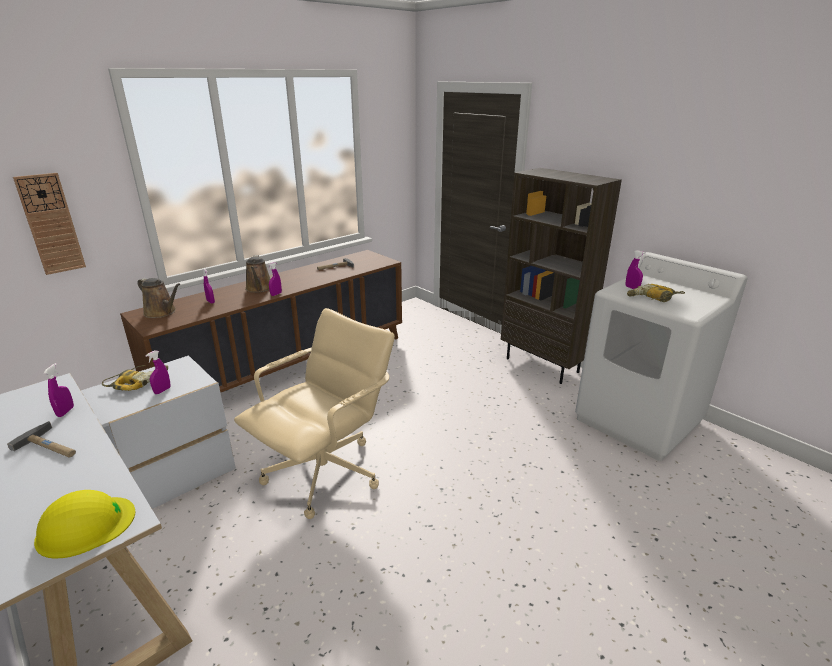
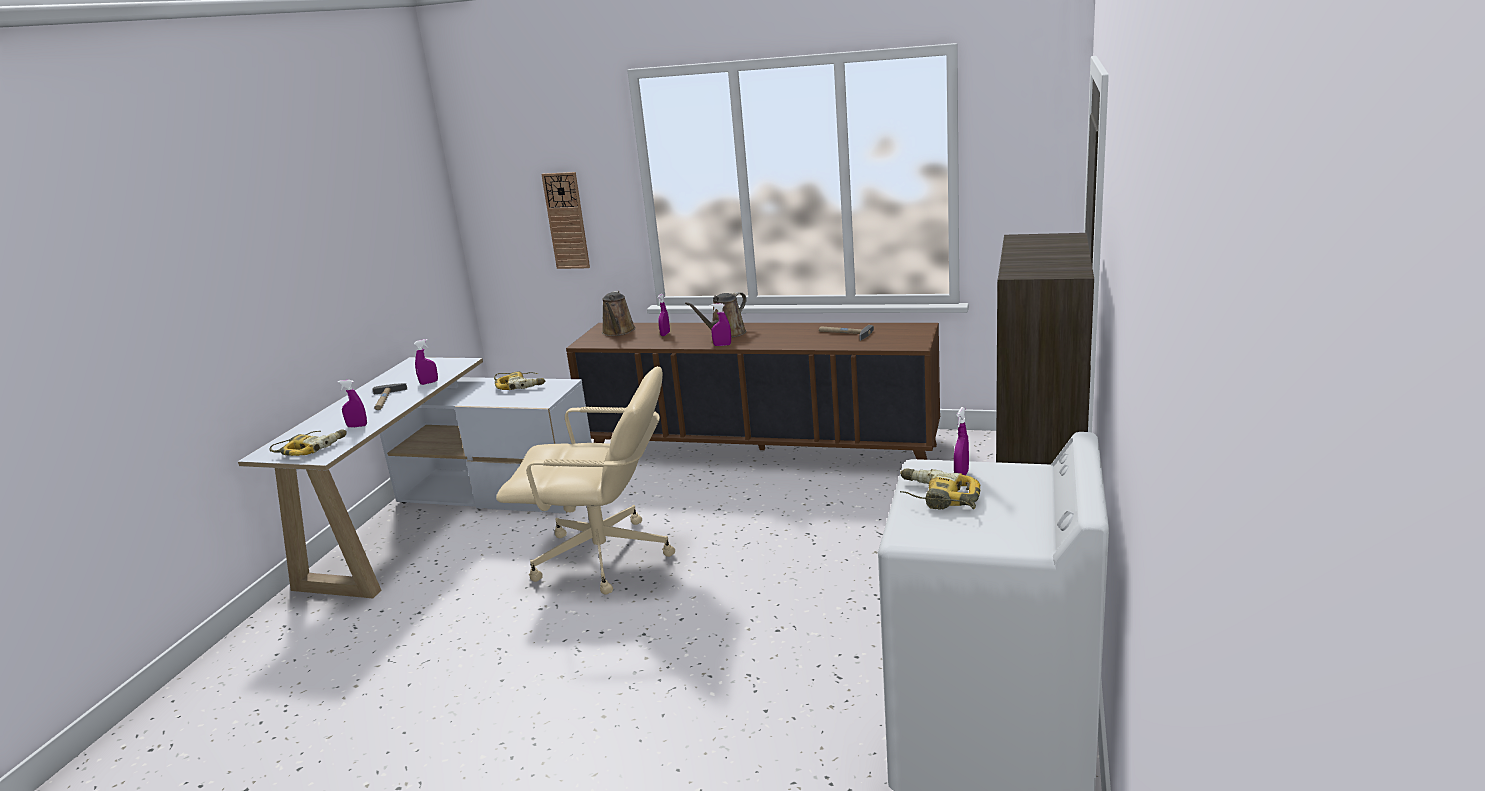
camera: 60 degrees right, 5 degrees down
(85, 526) = (311, 448): yellow hard hat -> power drill
(162, 390) = (514, 399): purple spray bottle -> purple spray bottle (357, 426)

